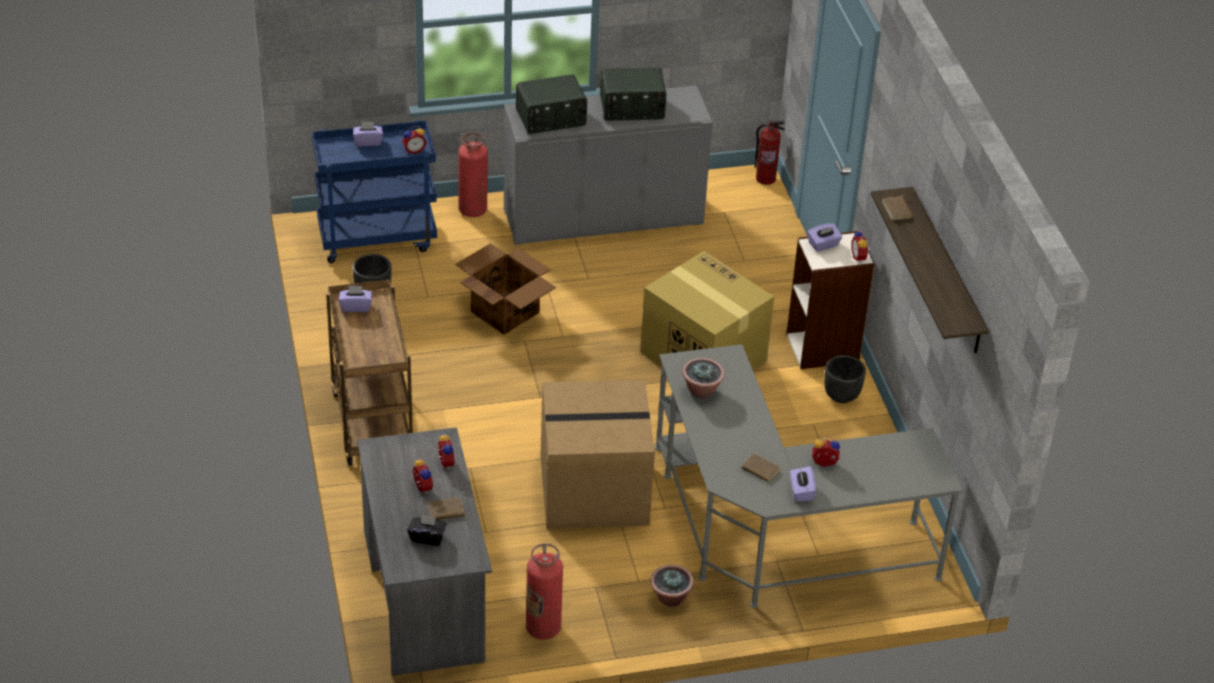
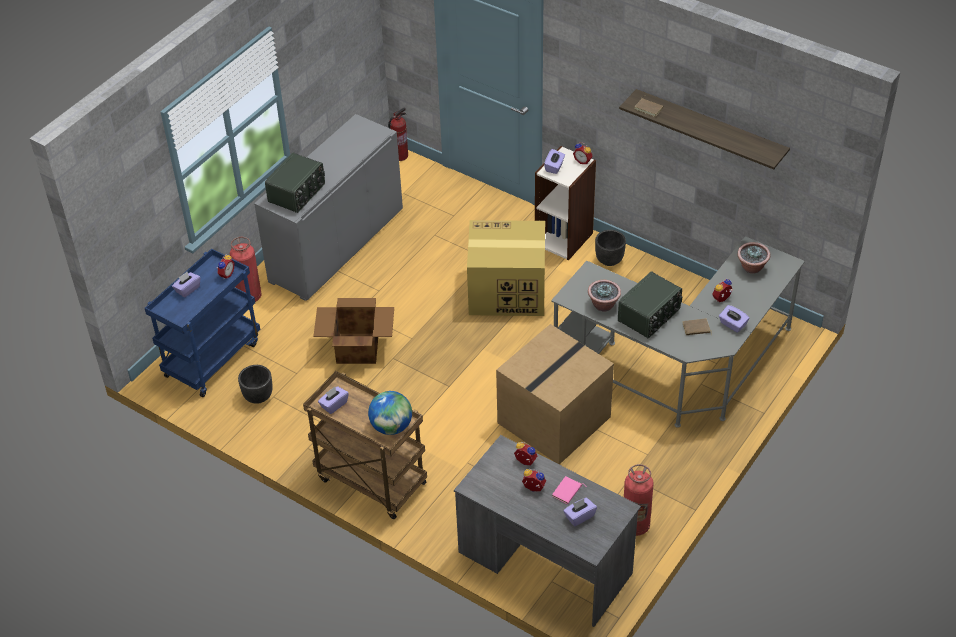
camera: 40 degrees left, 5 degrees up
(376, 356) = (391, 427): none -> globe
(427, 537) = (579, 516): black tissue box -> purple tissue box
(446, 511) = (567, 492): brown book -> pink book
(632, 109) = (338, 154): radio -> radio (649, 316)
(670, 598) = (677, 451): potted plant -> potted plant (751, 268)

